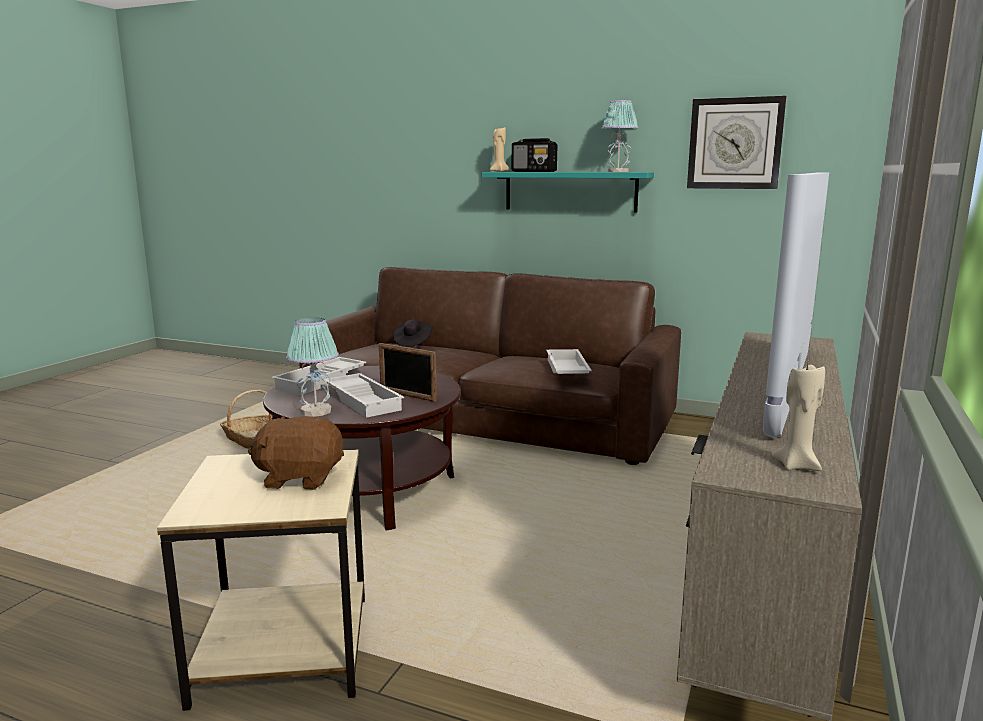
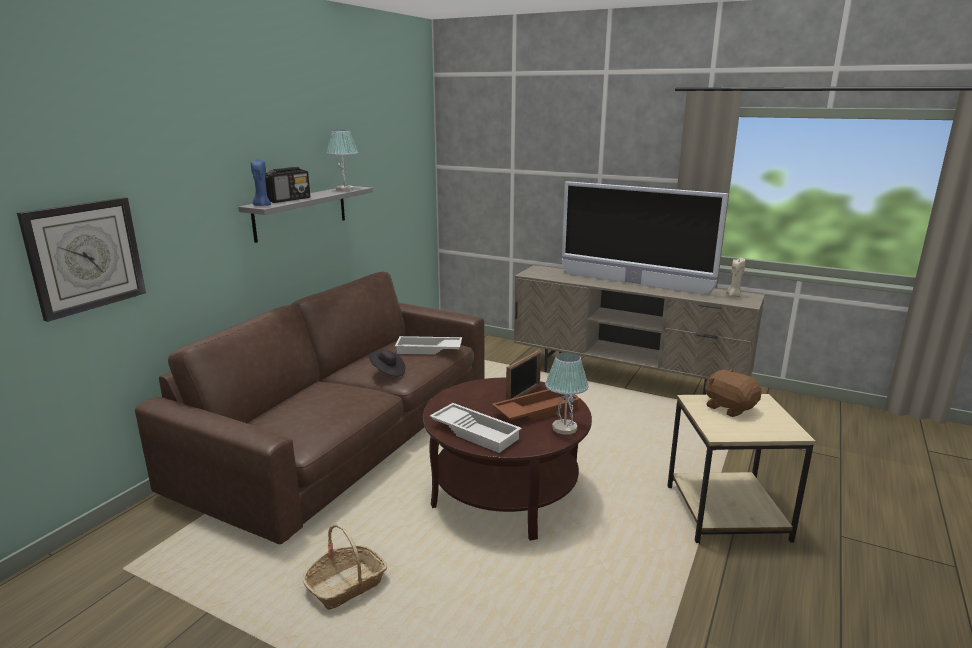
camera: 85 degrees left, 5 degrees up
(300, 478) = (729, 407): brown plush toy -> brown plush toy turned 135 degrees clockwise
(364, 400) = (536, 410): white tray -> brown tray
(412, 342) = (284, 407): black hat -> black hat (387, 372)
(498, 171) = (262, 205): beige candle -> blue candle
(570, 191) = (301, 212): turquoise shelf -> grey shelf
(735, 143) = (384, 158): wall clock -> wall clock (85, 256)

